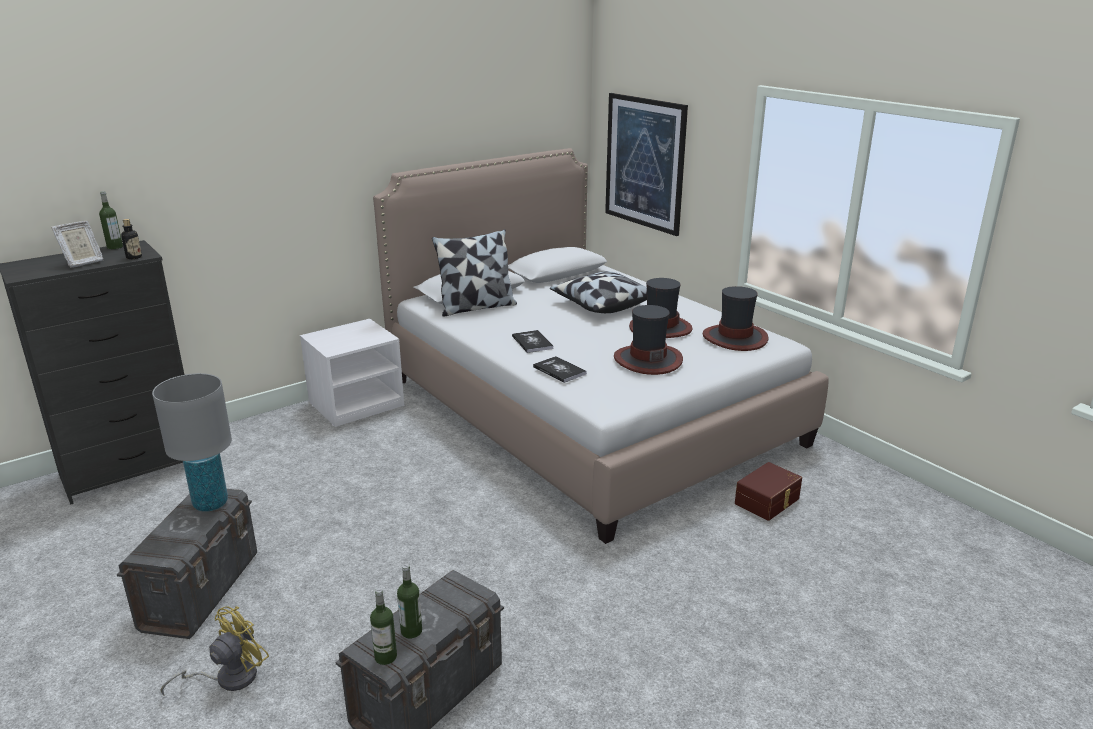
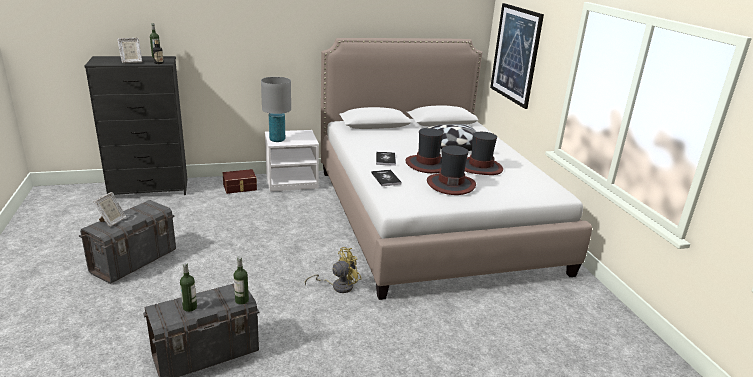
camera: 20 degrees right, 0 degrees up
(166, 536) = (112, 221): none -> picture frame
(211, 503) = (148, 210): grey table lamp -> grey table lamp (277, 140)
(228, 678) = (112, 310): yellow fan -> yellow fan (338, 286)
(385, 657) = (164, 317): bottle -> bottle (242, 300)
(476, 307) = (371, 133): pillow -> none
(735, 338) = (528, 184): hat -> hat (427, 164)
(768, 501) = (512, 304): brown storage box -> brown storage box (240, 187)

